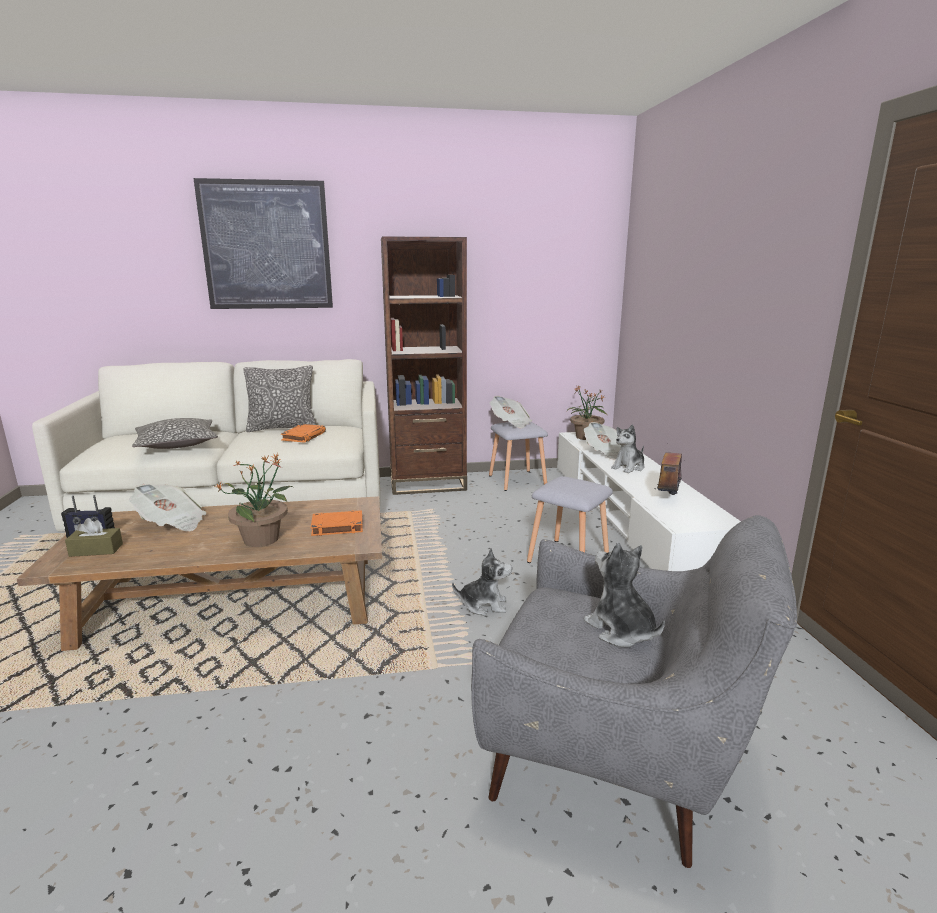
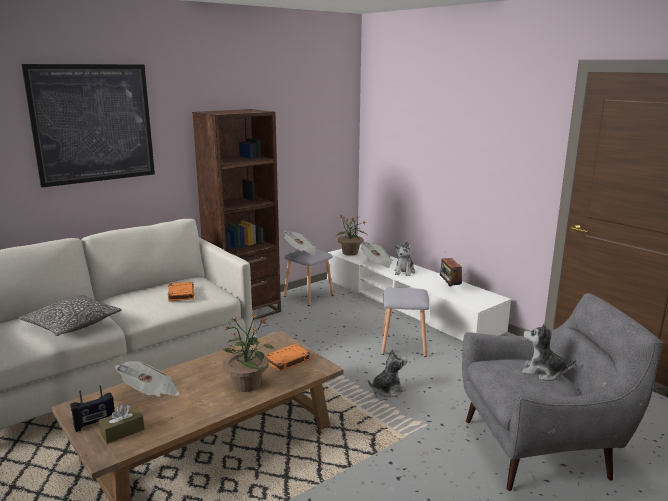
camera: 30 degrees left, 0 degrees up
(282, 428) = (145, 290): pillow -> none

